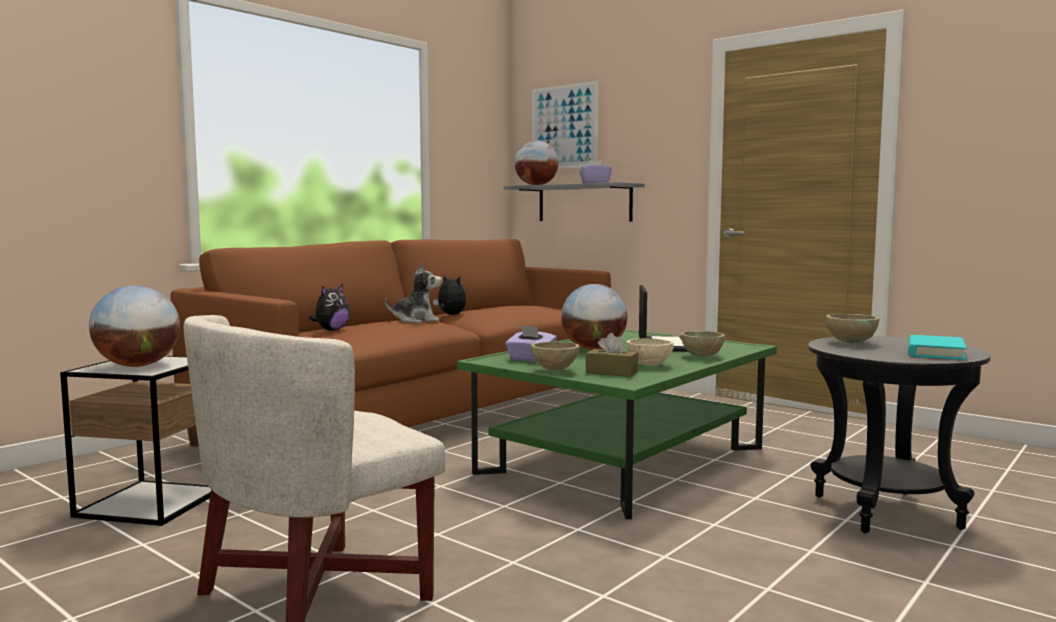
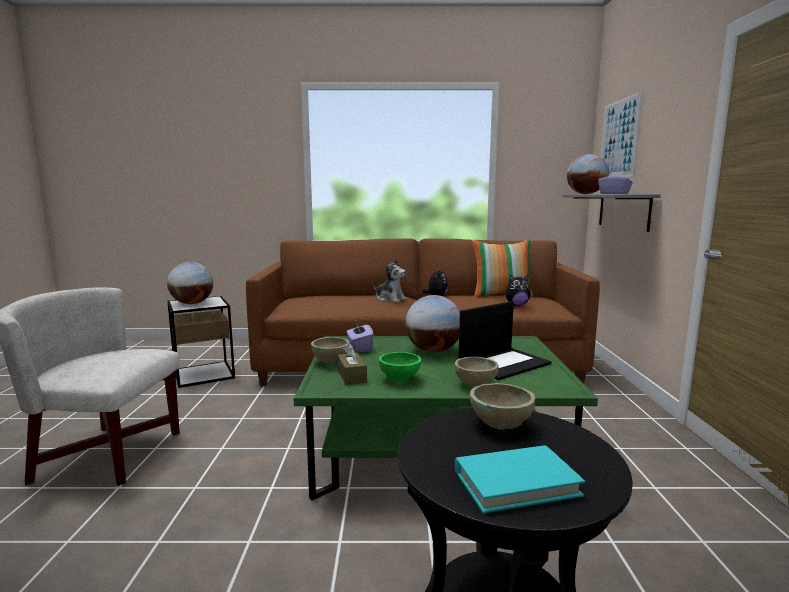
camera: 50 degrees right, 5 degrees up
(331, 330) = (331, 297): plush toy -> plush toy (516, 305)
(496, 306) = (501, 295): none -> pillow
(649, 365) = (400, 379): beige bowl -> green bowl

